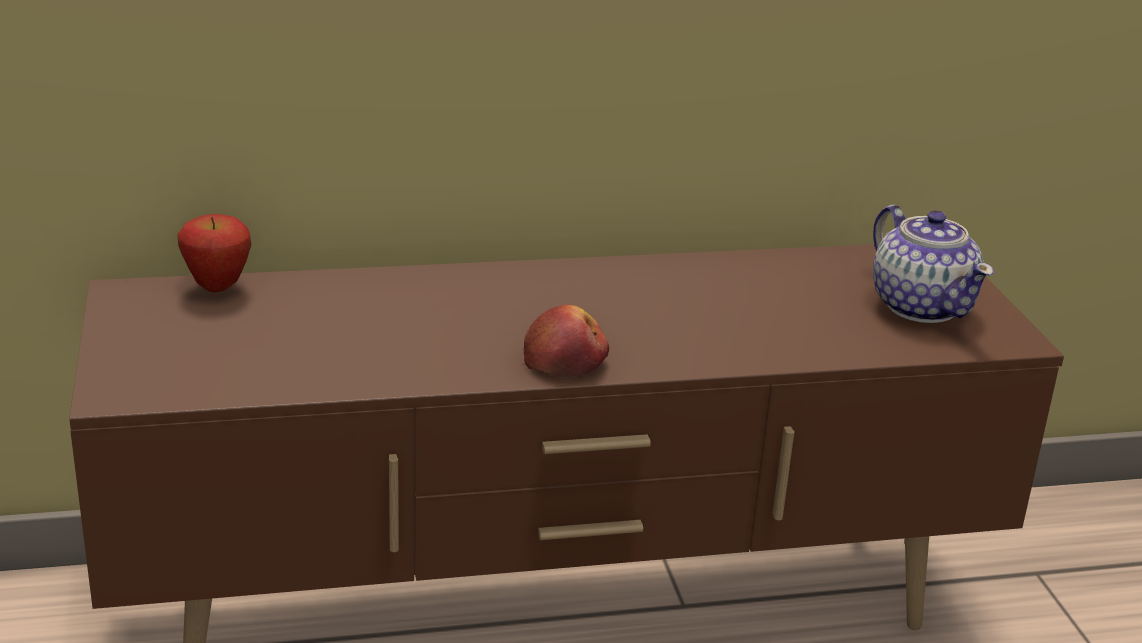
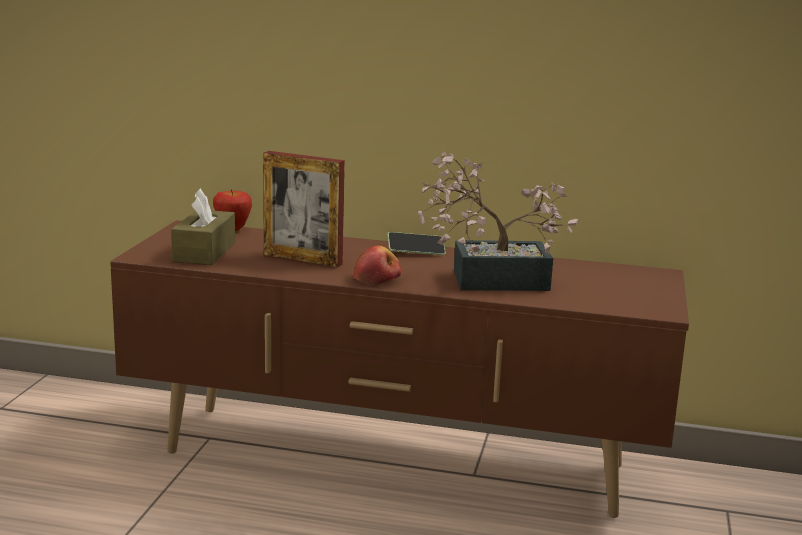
camera: 25 degrees right, 10 degrees down
(222, 357) = (204, 252): none -> brown tissue box
(405, 338) = (302, 259): none -> picture frame
(562, 280) = (416, 252): none -> phone
(726, 324) = (488, 280): none -> potted plant
(921, 306) = (621, 291): teapot -> none

